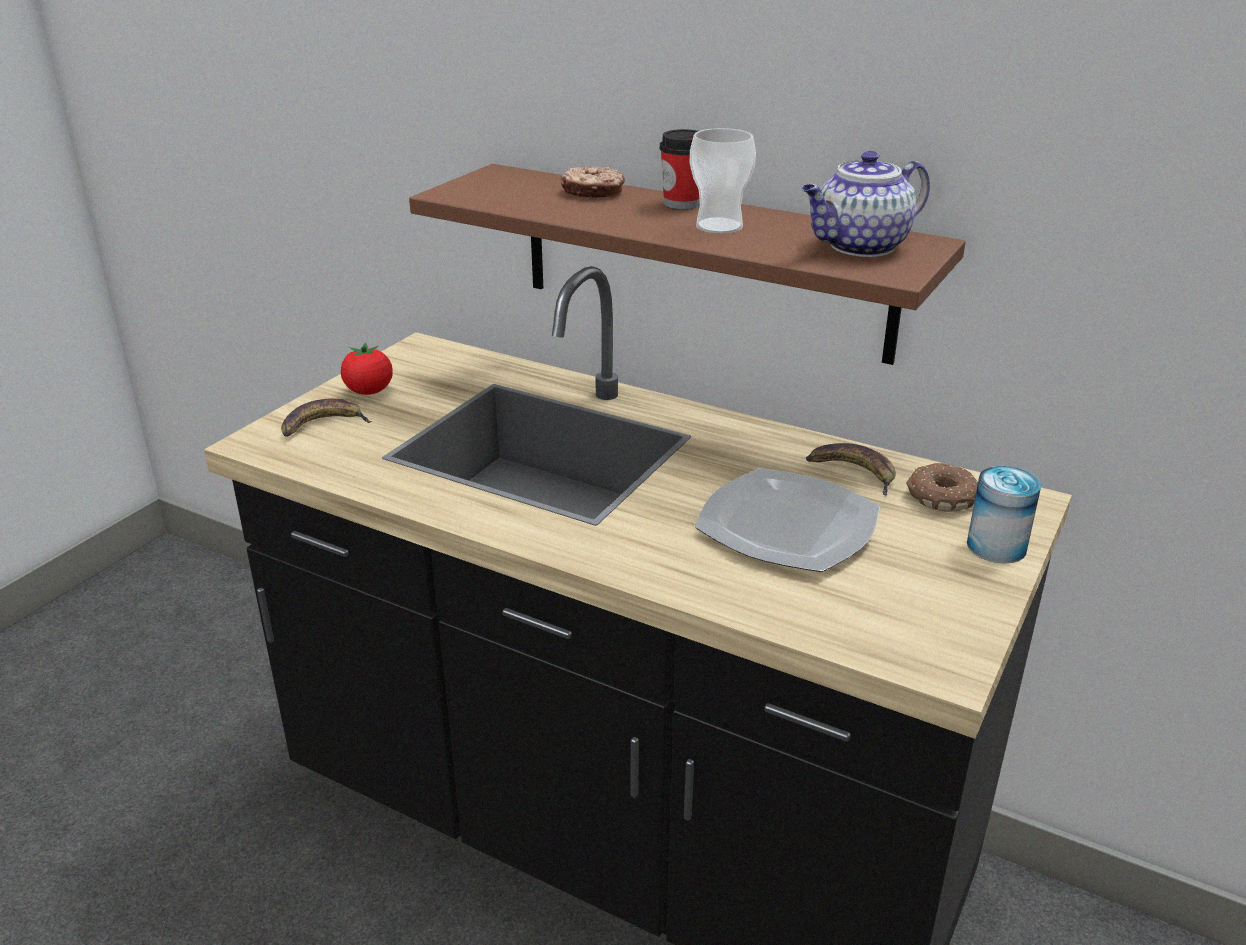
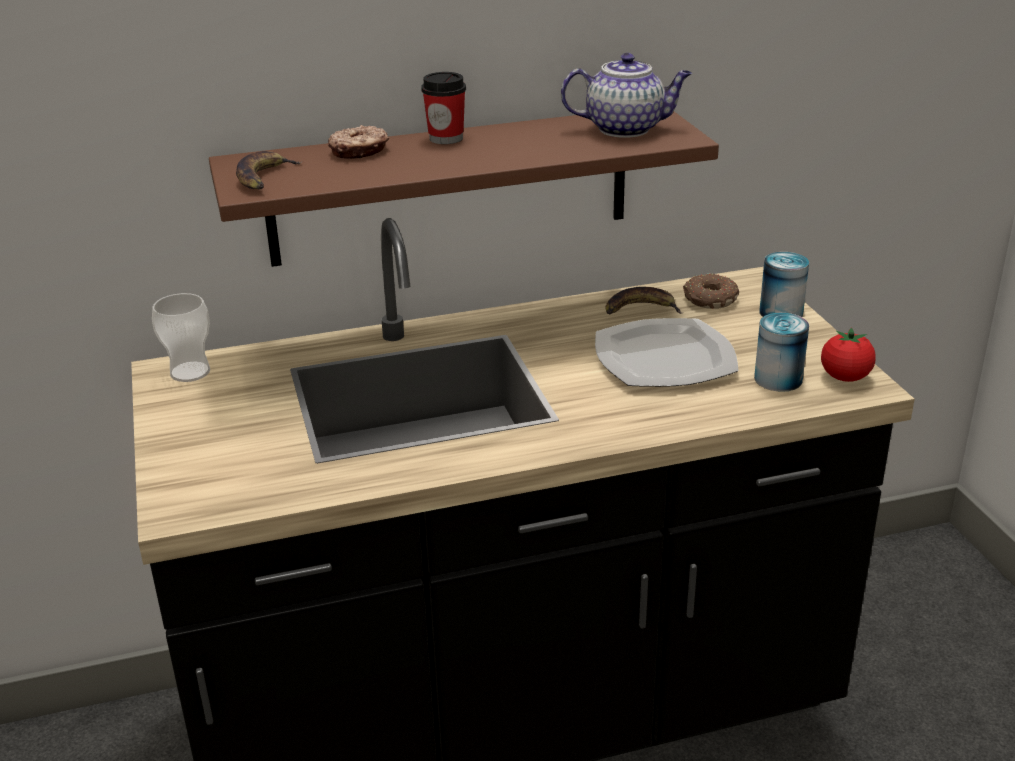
camera: 45 degrees left, 0 degrees up
(322, 425) = (210, 467): banana -> banana (264, 177)
(369, 391) = (195, 424): tomato -> tomato (845, 377)
(719, 226) = (512, 145): cup -> cup (190, 372)
(860, 247) = (626, 129): teapot -> teapot turned 105 degrees counterclockwise
(861, 604) = (778, 379): none -> can

